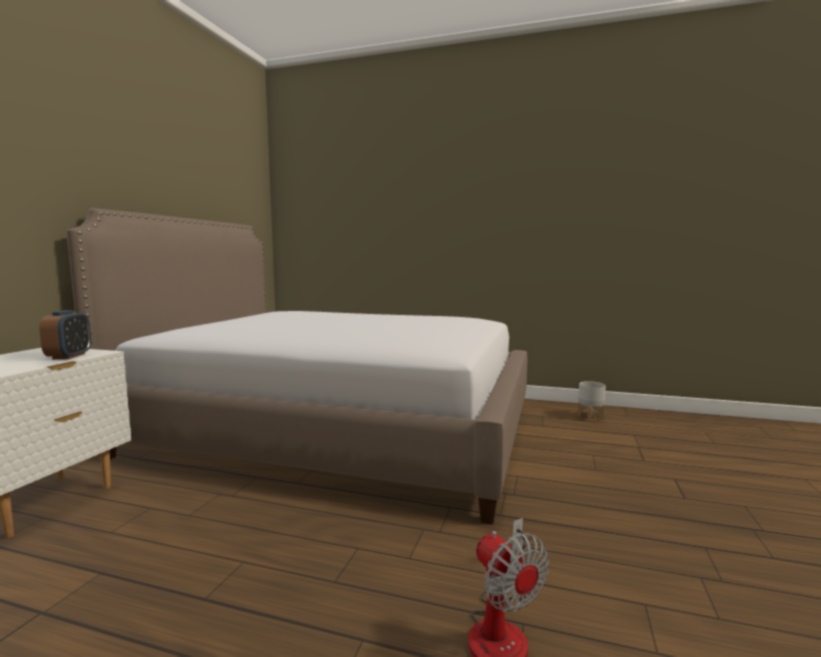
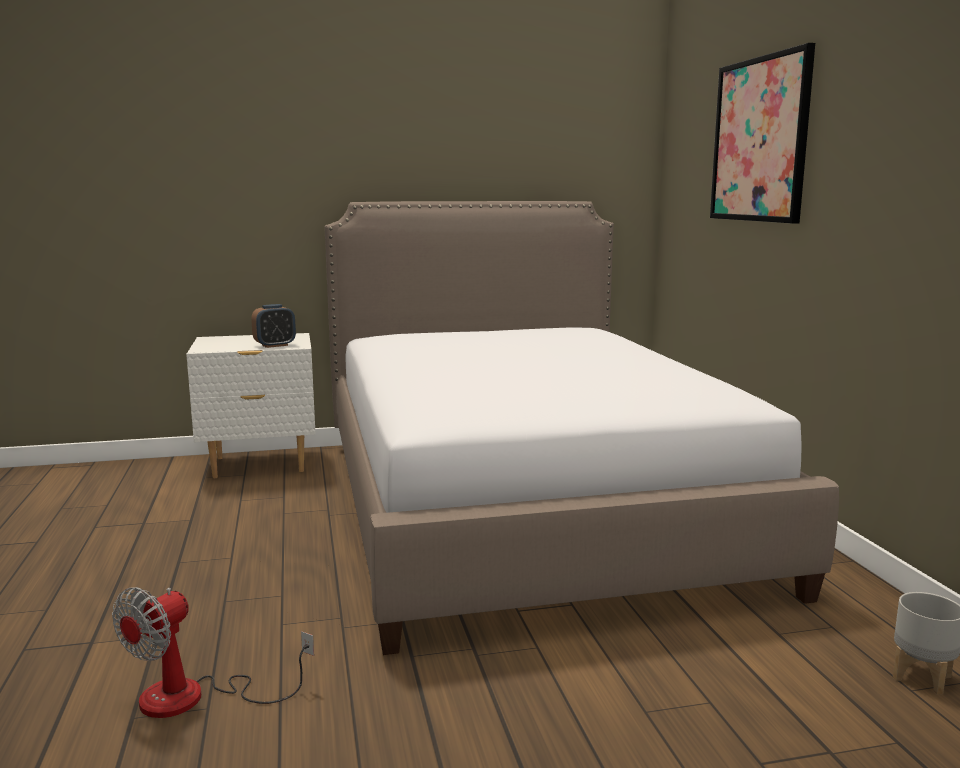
camera: 60 degrees right, 5 degrees up
(382, 191) = (760, 140): none -> picture

